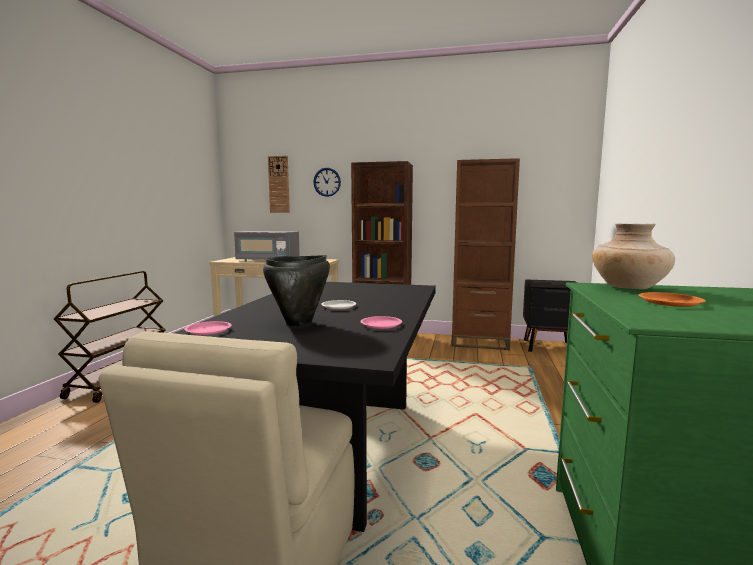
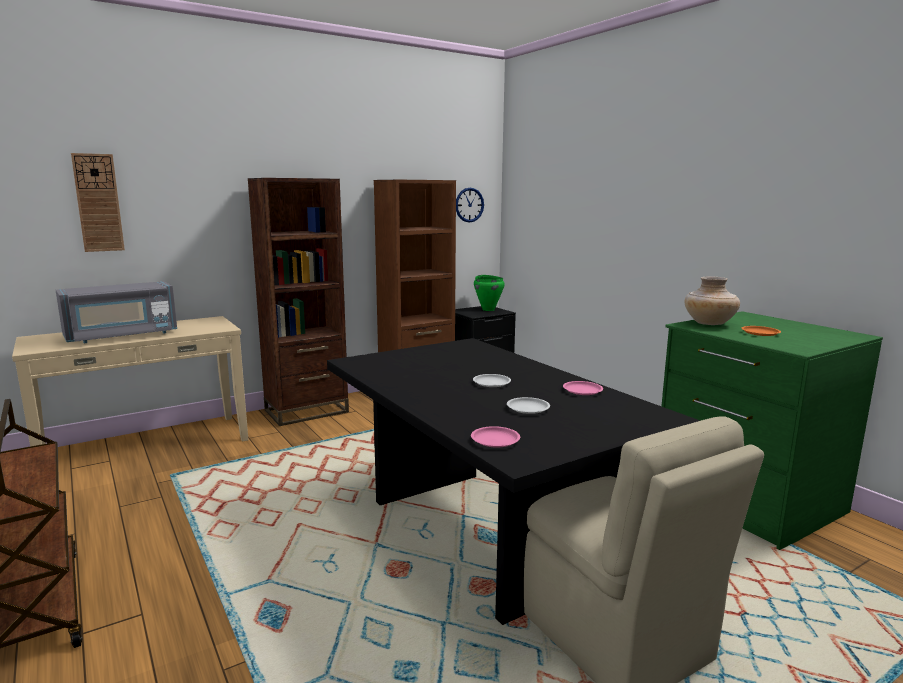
camera: 45 degrees left, 5 degrees up
(299, 323) = (528, 408): black cooking pot -> white plate
(327, 182) = (190, 199): wall clock -> wall clock (469, 205)
(564, 283) = (488, 309): none -> green cooking pot

